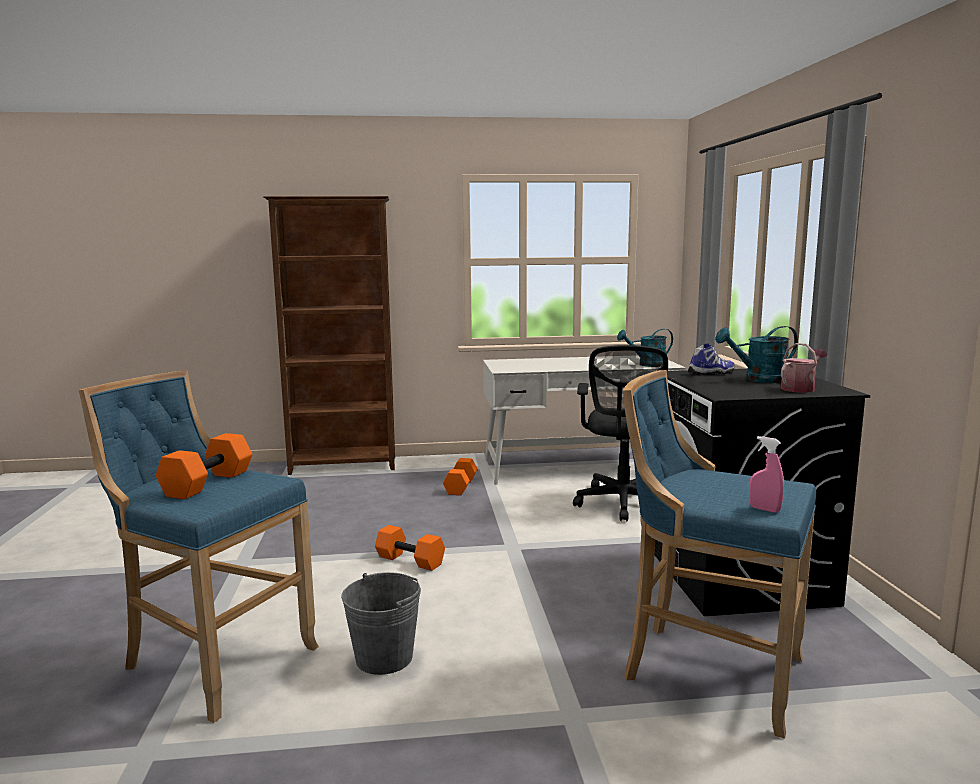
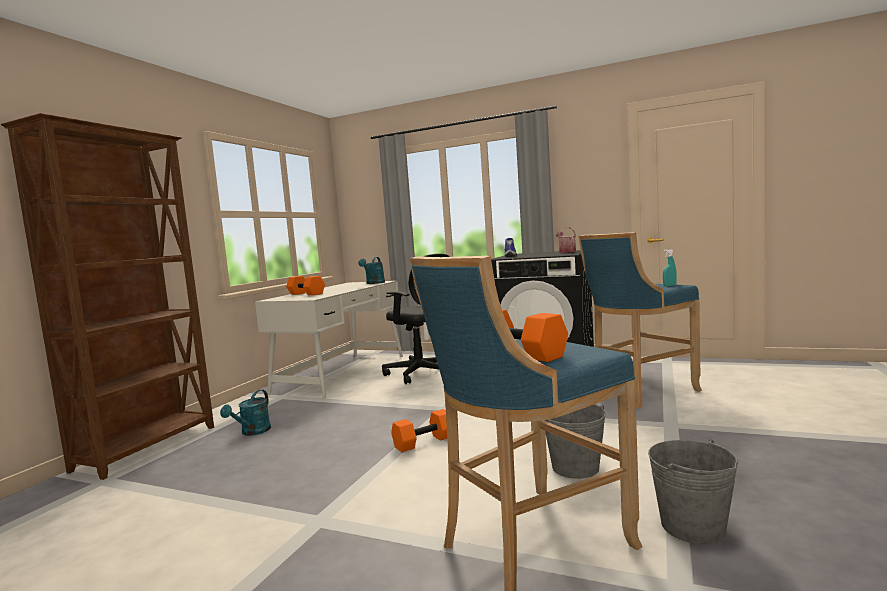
camera: 60 degrees left, 5 degrees down
(260, 754) = (692, 526): none -> grey bucket
(461, 486) = (308, 408): orange dumbbell -> orange dumbbell (307, 294)
(759, 379) = (537, 254): turquoise watering can -> turquoise watering can (252, 432)
(764, 509) = (669, 286): pink spray bottle -> turquoise spray bottle

